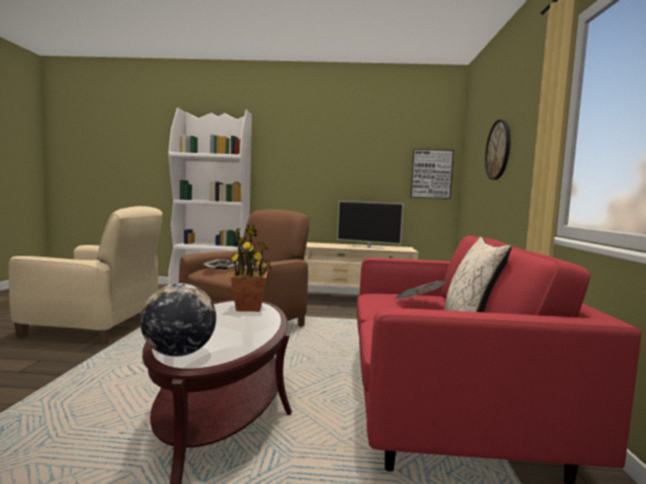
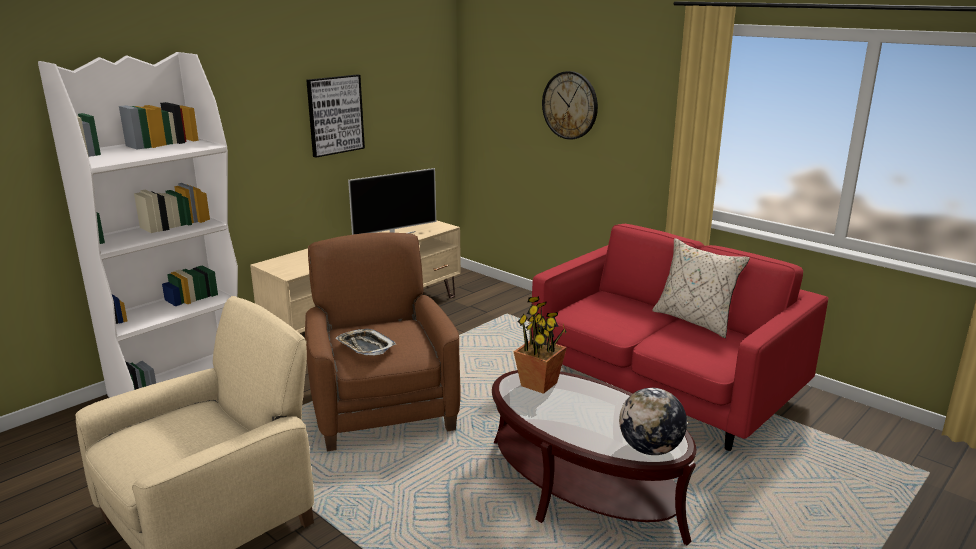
camera: 50 degrees left, 15 degrees up
(418, 303) = (618, 310): newspaper -> none
(431, 174) = (430, 112): picture -> picture (335, 115)

